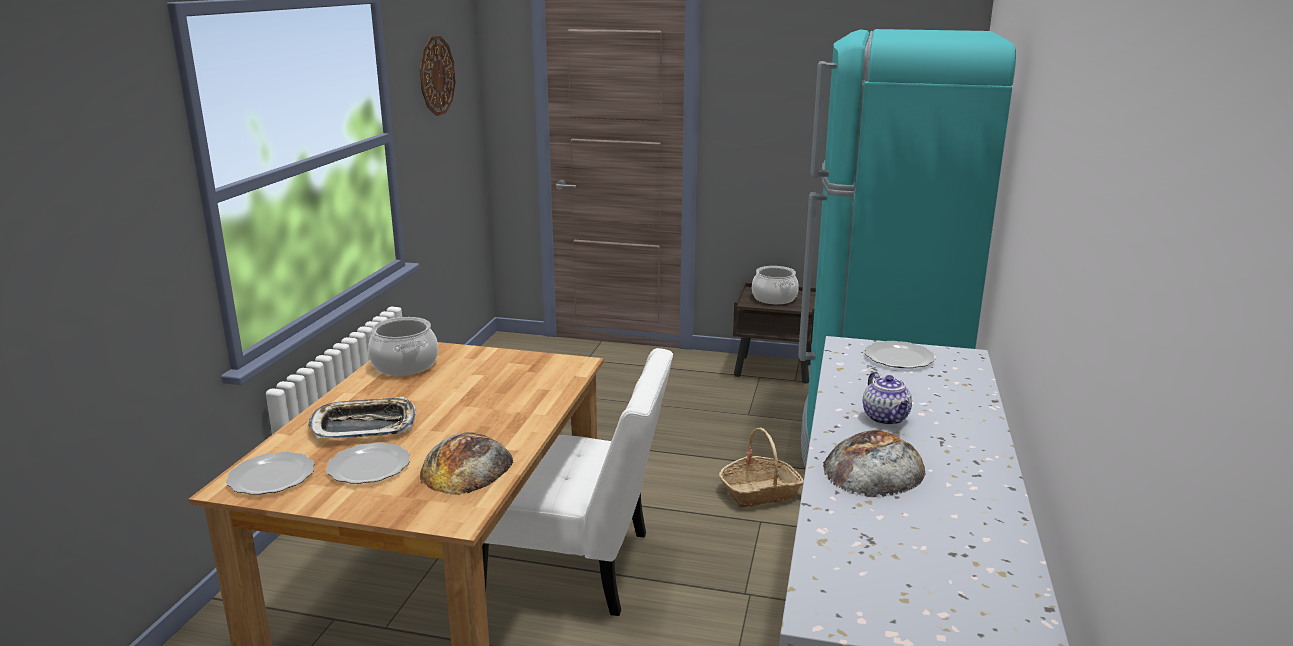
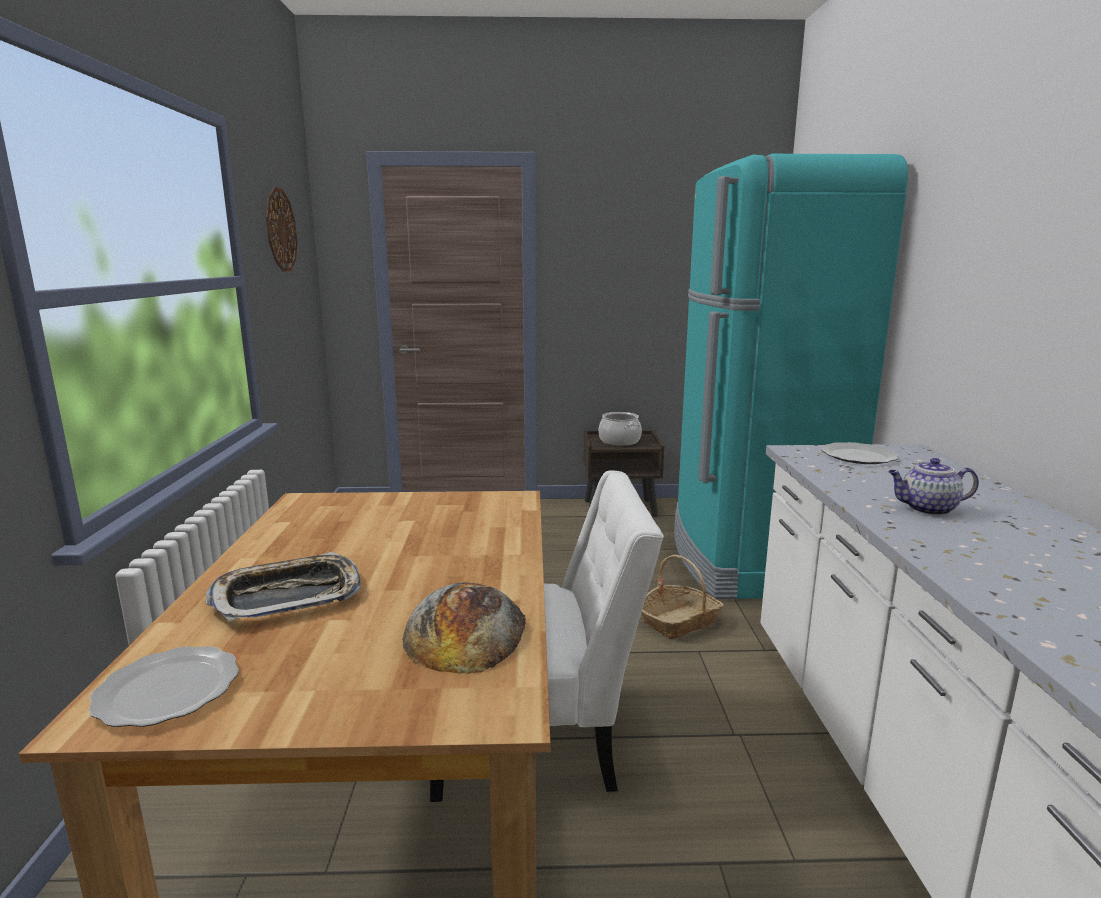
camera: 15 degrees left, 5 degrees down
(368, 466) = (320, 651): plate -> none
(404, 365) = (308, 519): cooking pot -> none
(874, 468) = (991, 560): bread -> none
(886, 418) = (927, 509): teapot -> teapot turned 120 degrees clockwise

